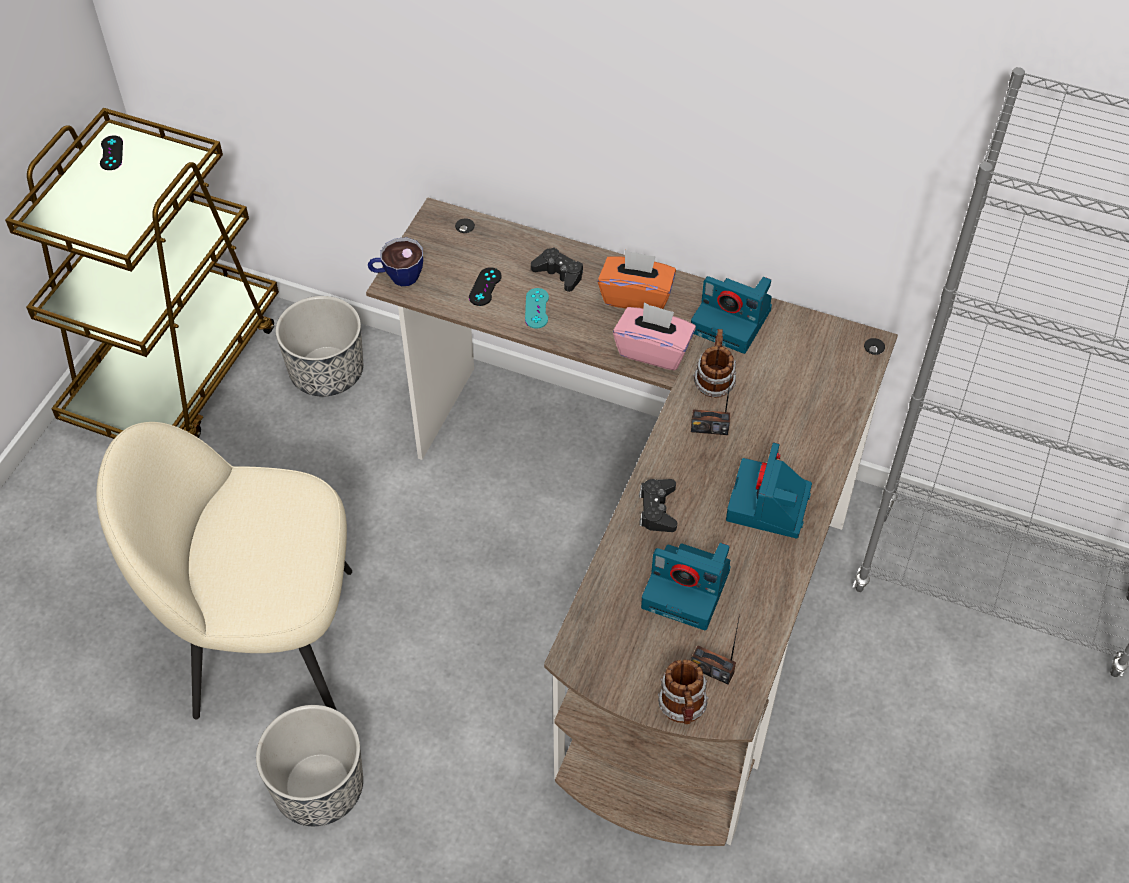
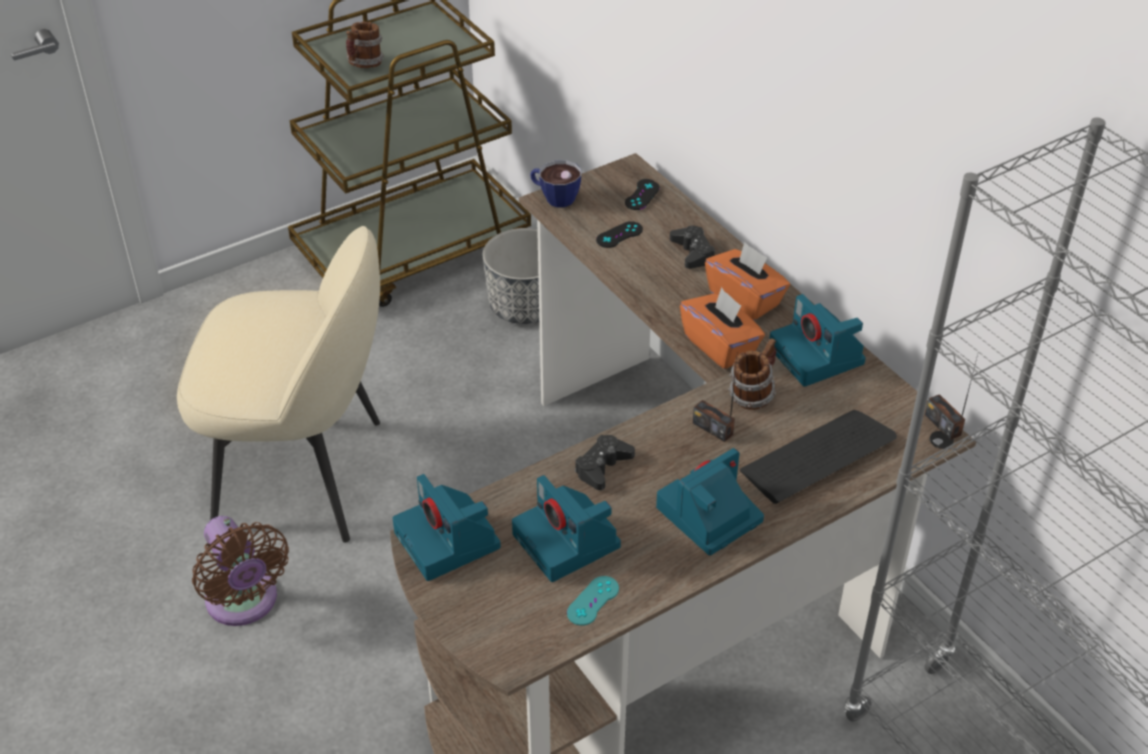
camera: 35 degrees right, 10 degrees down
(111, 153) = (413, 23): black game controller -> black game controller (642, 195)
(267, 640) = (304, 475): beige chair -> beige chair turned 150 degrees clockwise
(319, 787) = (244, 603): planter -> brown fan
(536, 308) = (647, 269): turquoise game controller -> turquoise game controller (593, 601)
(599, 644) = (449, 541): none -> camera
(653, 350) = (720, 346): pink tissue box -> orange tissue box
(683, 708) = (471, 631): mug -> mug (364, 64)
(712, 670) = (526, 616): radio -> radio (943, 424)
(803, 410) = (817, 457): none -> keyboard

